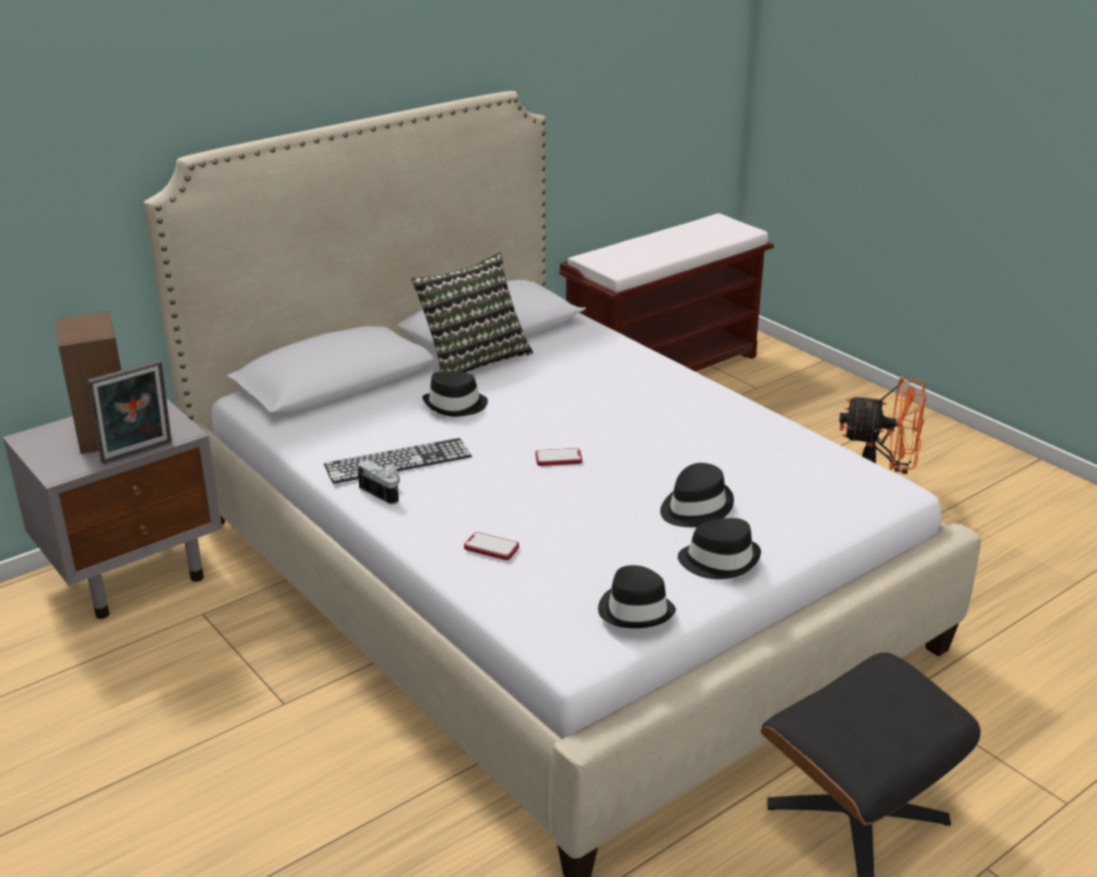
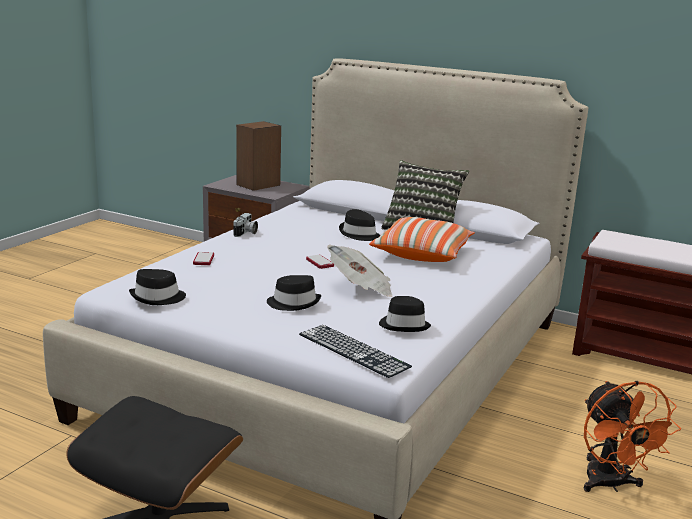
camera: 65 degrees right, 10 degrees down
(138, 454) = (245, 192): picture frame -> none
(398, 461) = (280, 231): keyboard -> keyboard (353, 350)
(561, 383) = (422, 254): none -> pillow
(664, 451) = (360, 288): none -> newspaper
(719, 560) = (231, 315): black hat -> black hat (404, 325)

